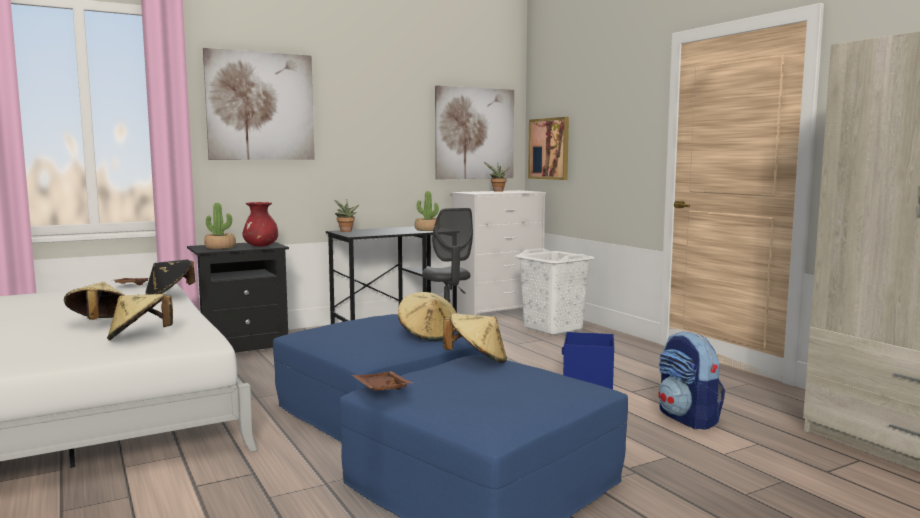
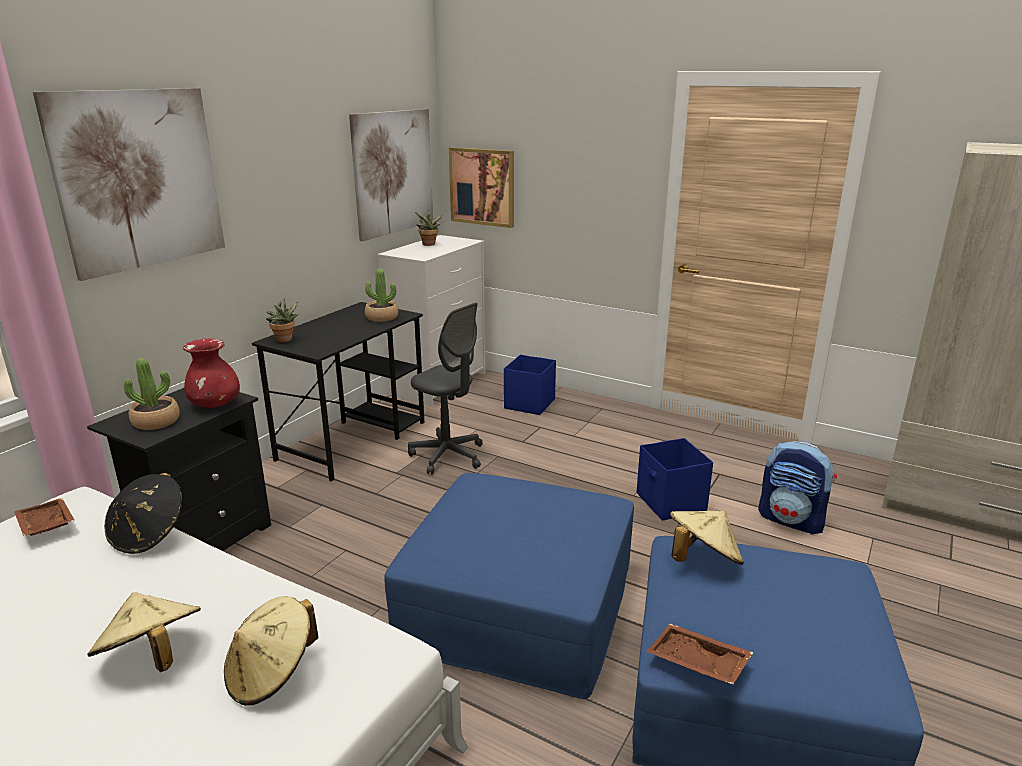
camera: 30 degrees left, 15 degrees up
(428, 335) = (580, 518): beige hat -> none
(552, 328) = (529, 404): white laundry basket -> blue storage box

